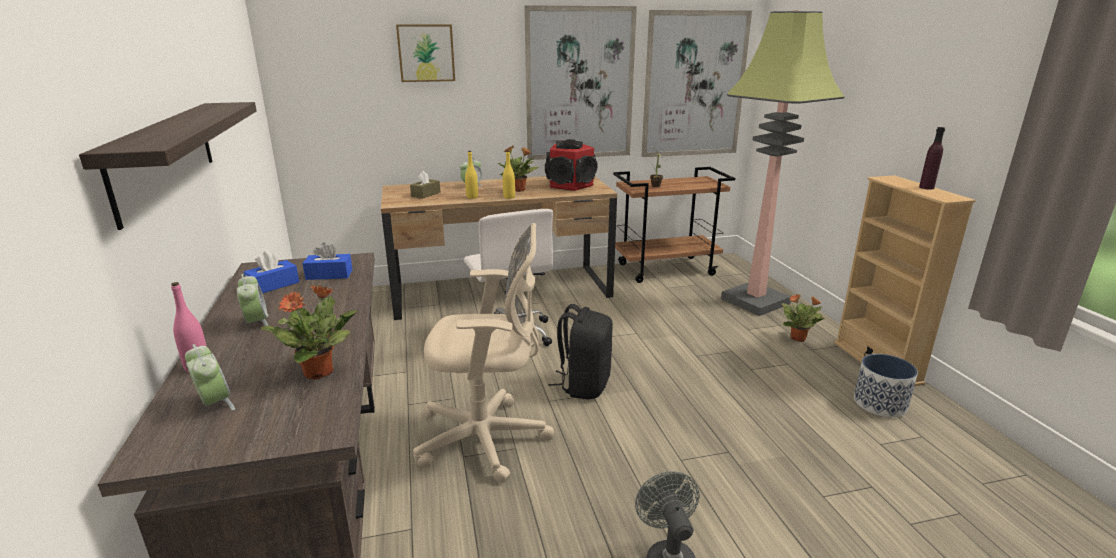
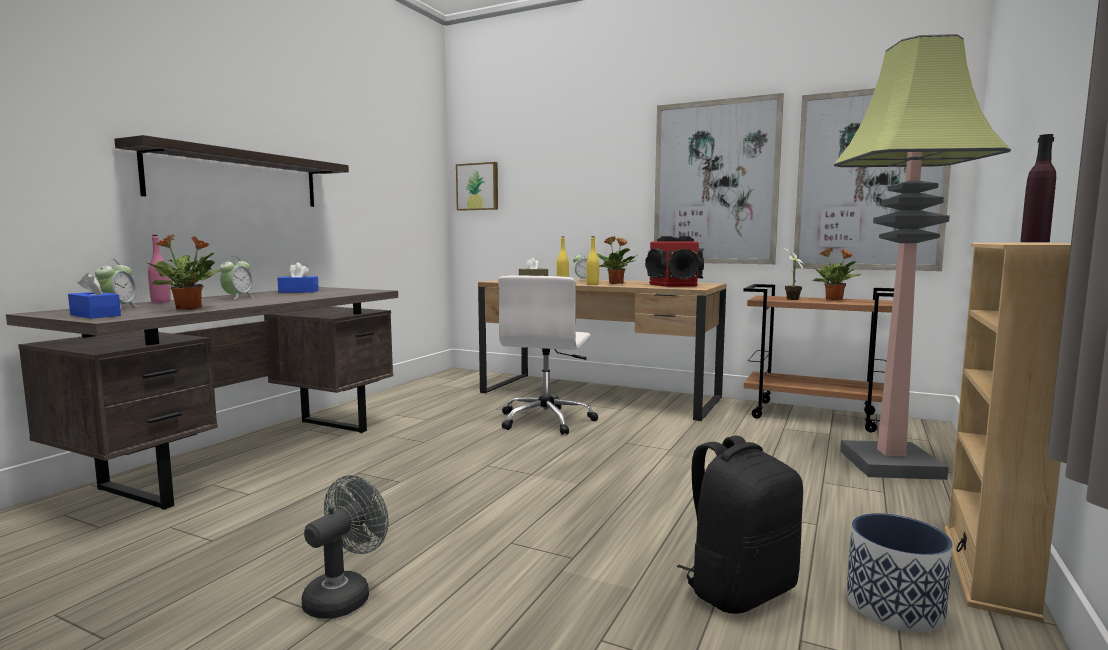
camera: 40 degrees right, 15 degrees down
(329, 275) = (338, 292): blue tissue box -> blue tissue box (95, 315)
(426, 53) = (566, 157): picture -> picture (478, 187)
(487, 439) = (394, 470): beige office chair -> none
(584, 385) = (538, 466): black backpack -> black backpack (739, 589)
(798, 338) = (888, 510): potted plant -> potted plant (834, 299)

